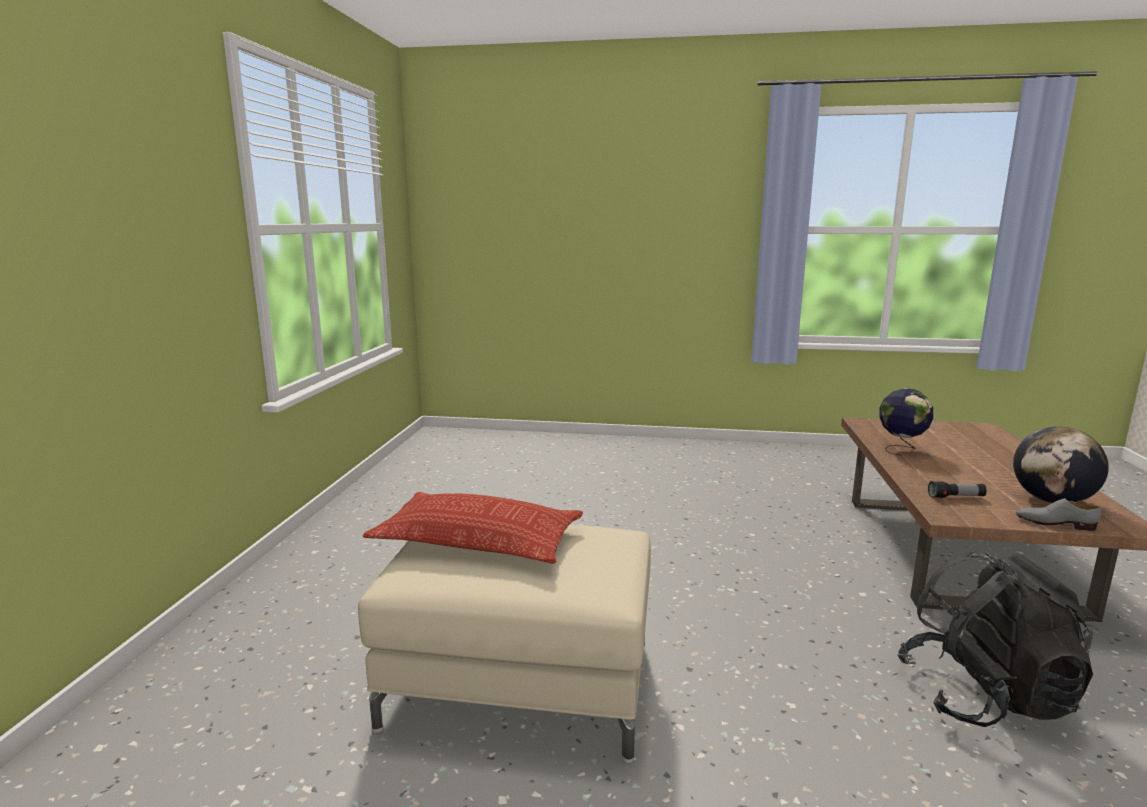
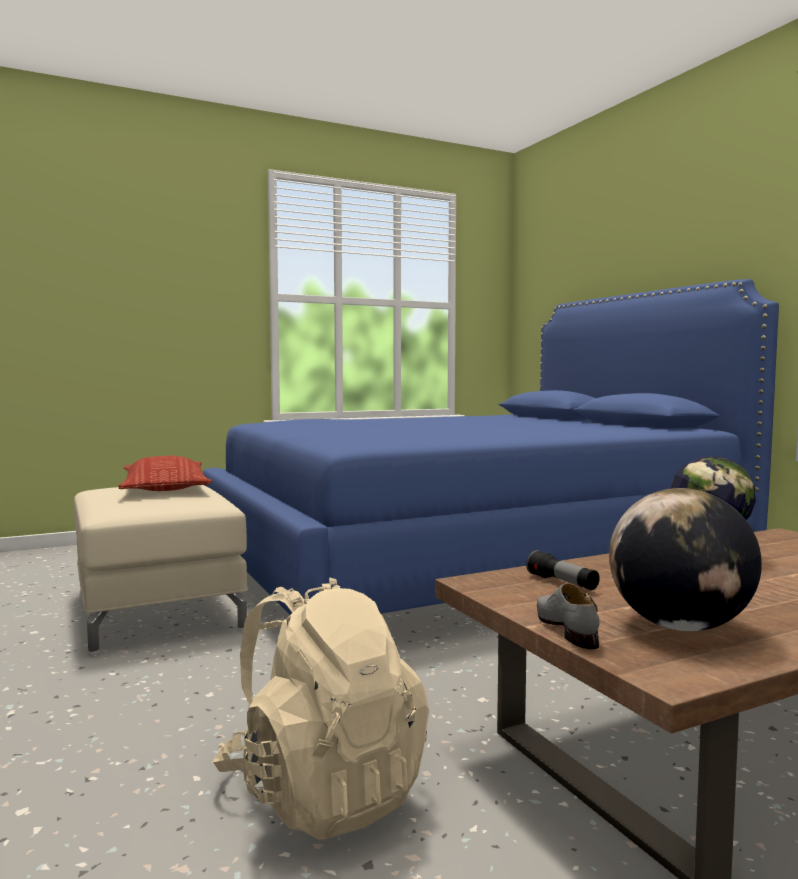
camera: 55 degrees right, 10 degrees down
(583, 502) = (469, 565): none -> blue bed
(985, 696) = (323, 792): black backpack -> beige backpack

